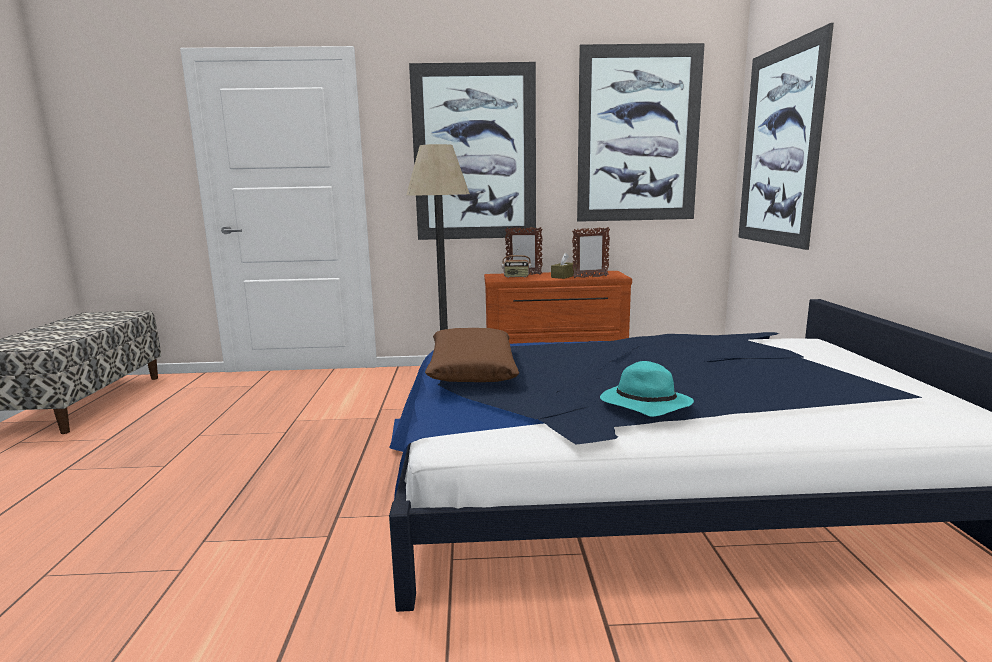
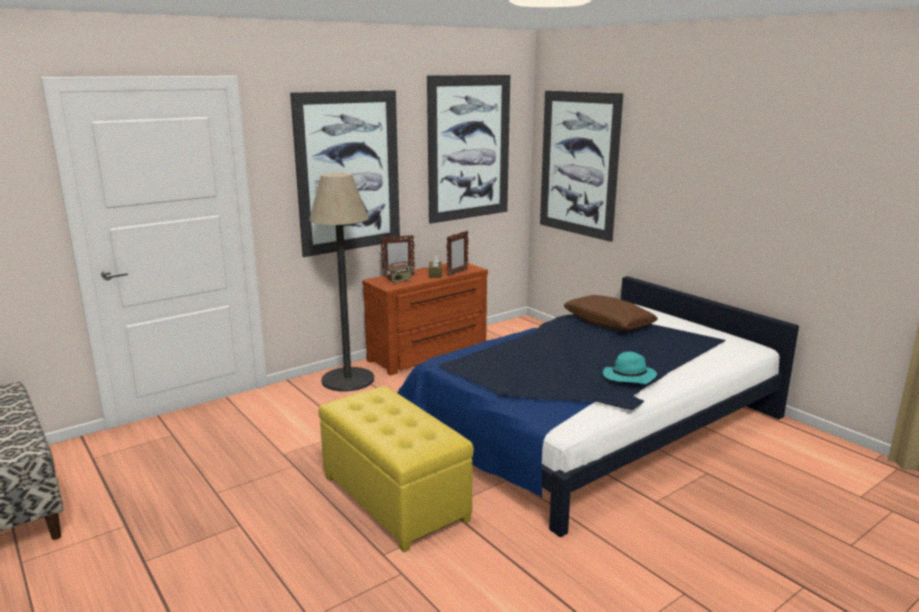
camera: 35 degrees left, 5 degrees up
(309, 489) = (395, 498): none -> yellow ottoman
(471, 369) = (494, 376): brown pillow -> brown pillow (608, 322)

